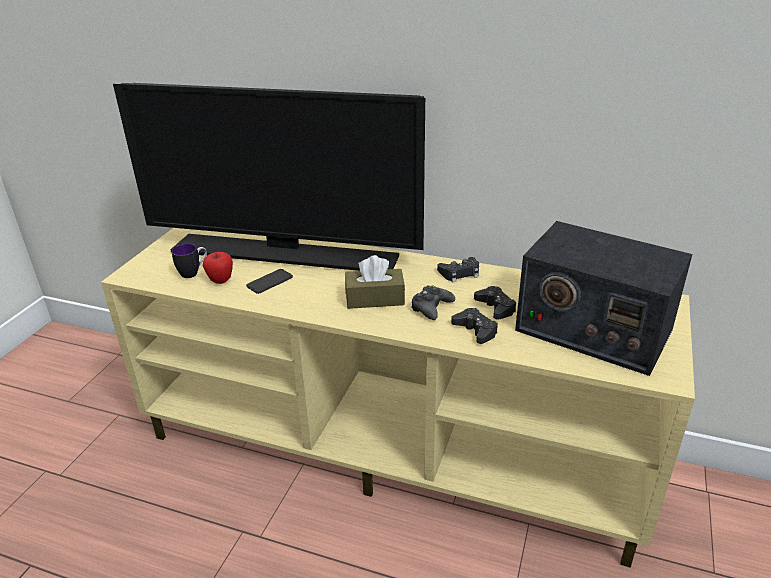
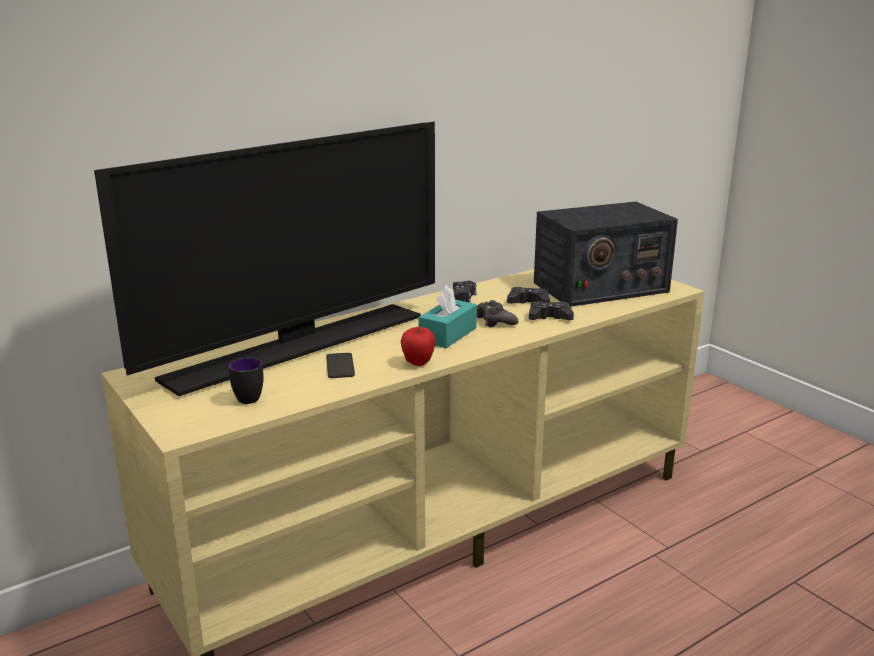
camera: 55 degrees left, 10 degrees down
(221, 280) = (294, 387): apple -> apple (418, 363)
(375, 298) = (448, 335): brown tissue box -> turquoise tissue box

